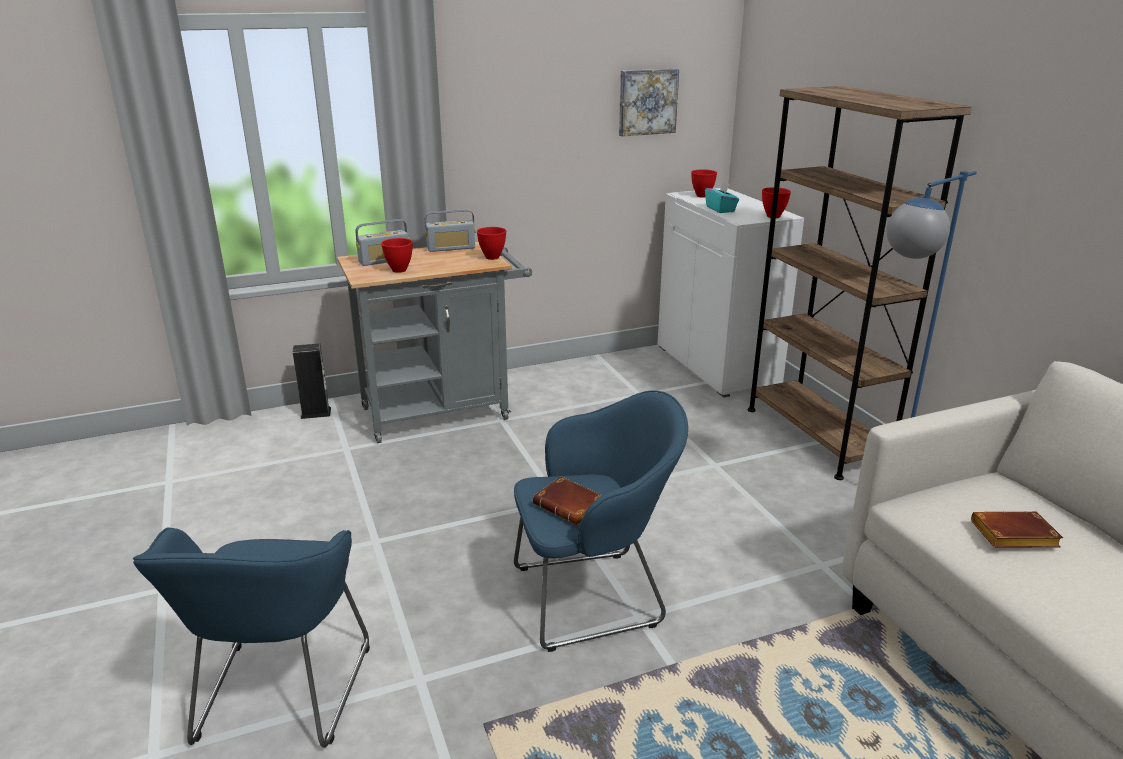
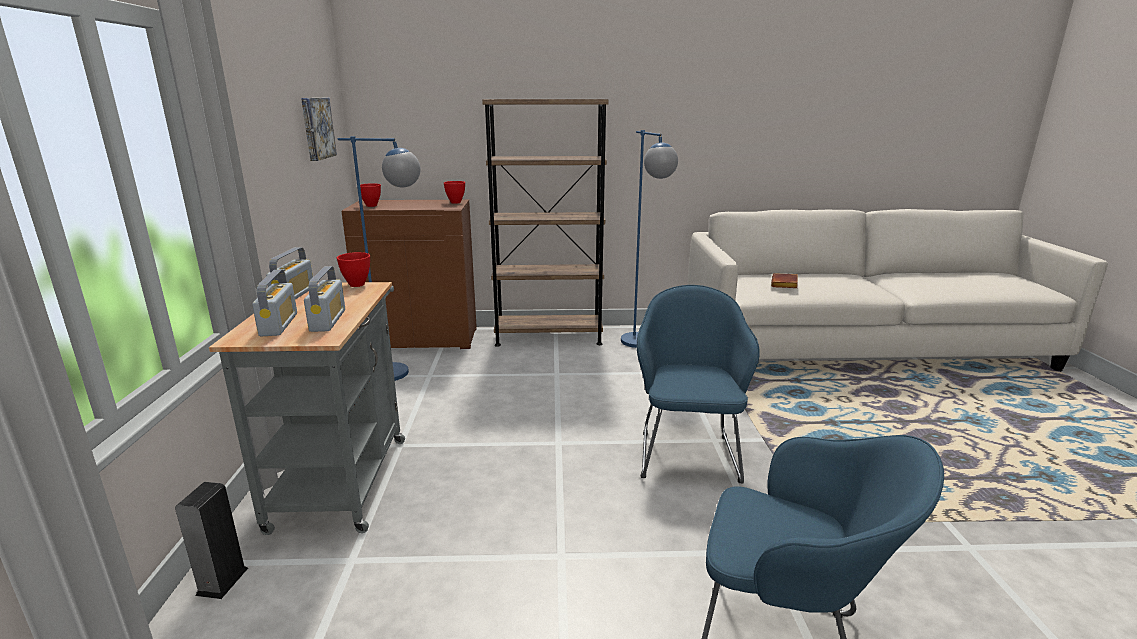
camera: 70 degrees left, 5 degrees down
(399, 270) = (328, 320): red bowl -> radio
(571, 506) = (704, 381): brown book -> none
(629, 381) = (402, 374): none -> blue floor lamp
(718, 365) = (421, 338): white cabinet -> brown cabinet
(720, 209) = (416, 207): turquoise tissue box -> none

